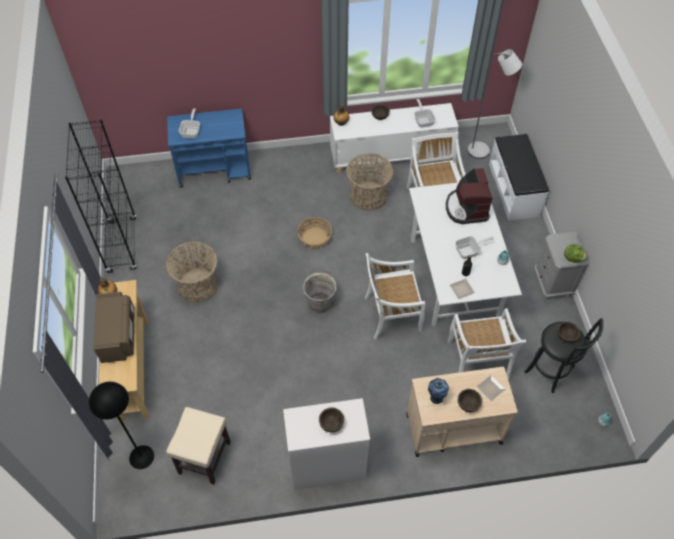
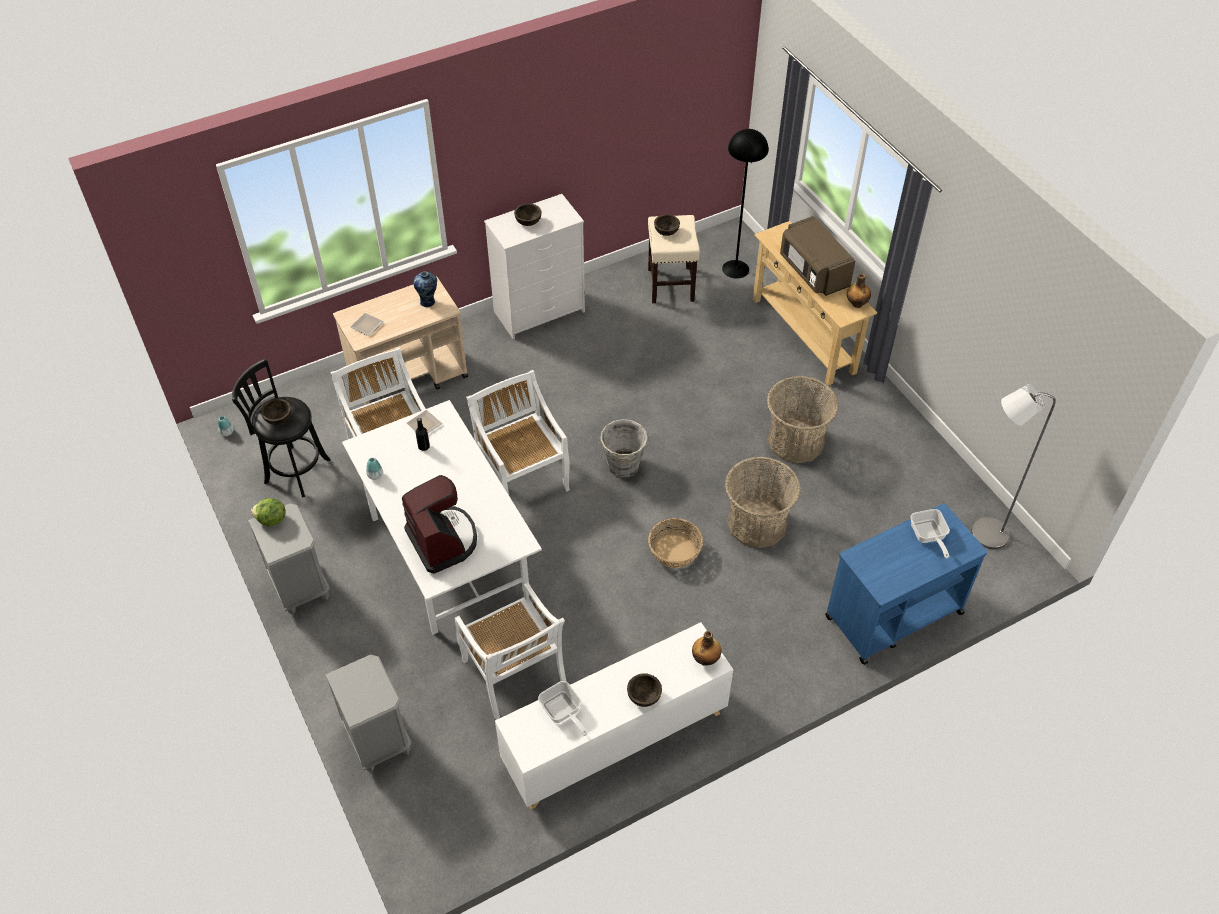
camera: 160 degrees right, 5 degrees down
(122, 245) = (934, 460): black bookcase -> none
(368, 195) = (623, 647): basket -> basket (757, 523)
(391, 314) = (522, 478): white chair -> white chair turned 90 degrees counterclockwise
(468, 404) = (390, 305): brown bowl -> brown bowl (666, 231)
(469, 251) = (424, 477): frying pan -> none
(482, 151) = (449, 807): grey floor lamp -> grey floor lamp (982, 534)
(514, 190) = (377, 738): white bench -> grey nightstand

